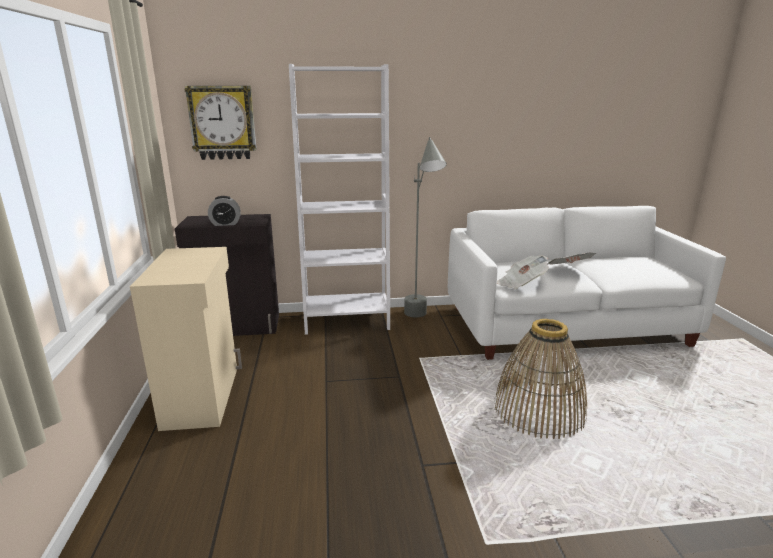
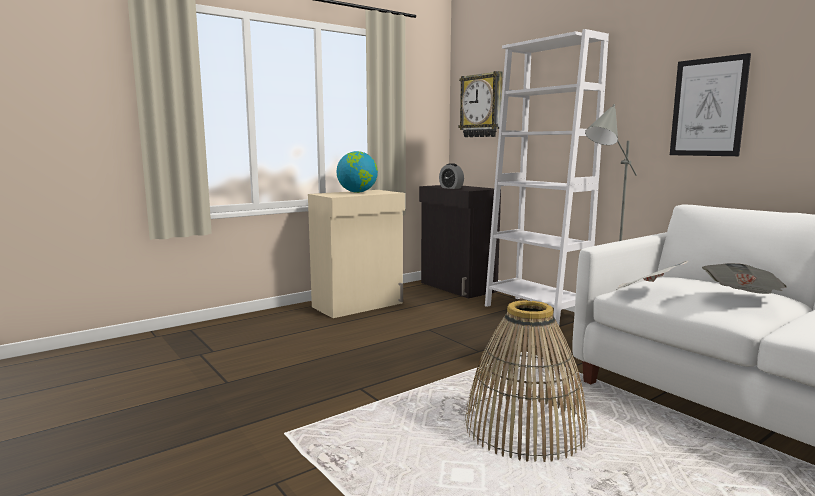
camera: 60 degrees right, 10 degrees down
(177, 262) = (357, 192): none -> globe
(467, 135) = (708, 107): none -> picture

